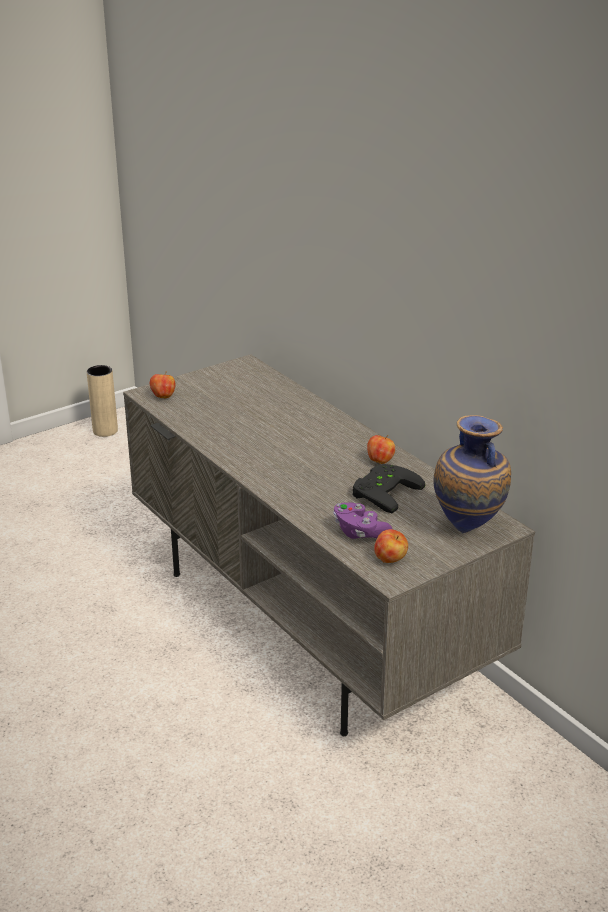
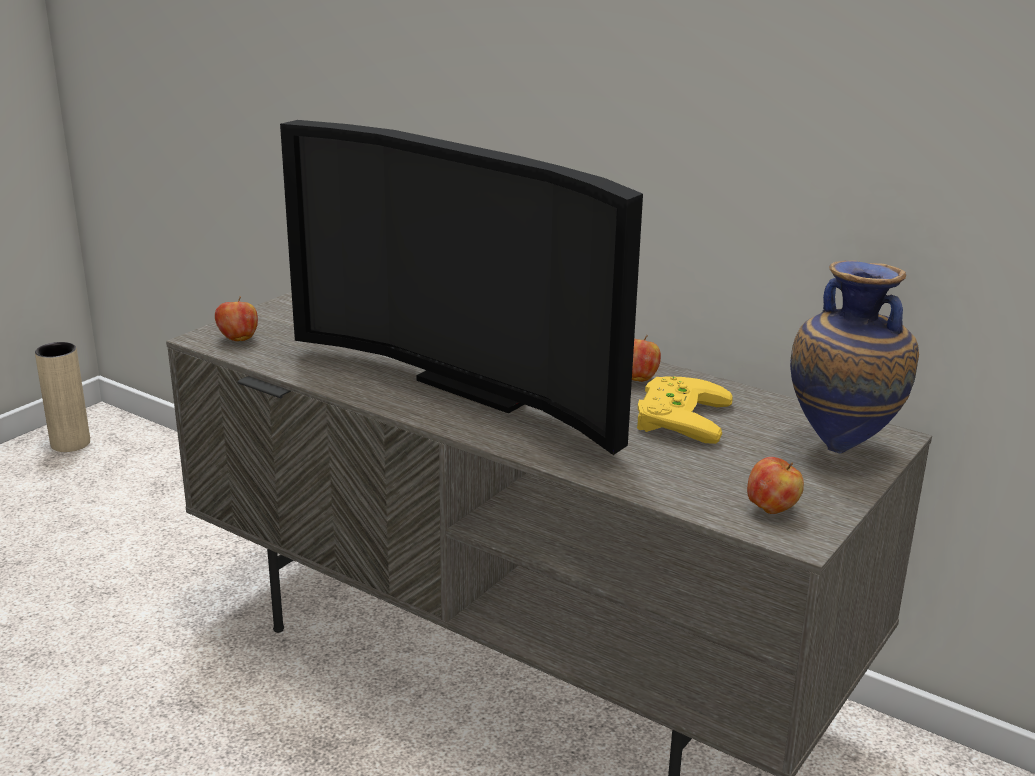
camera: 20 degrees left, 5 degrees down
(283, 450) = (481, 384): none -> television
(359, 532) = (691, 478): purple game controller -> none
(383, 491) = (675, 416): black game controller -> yellow game controller

